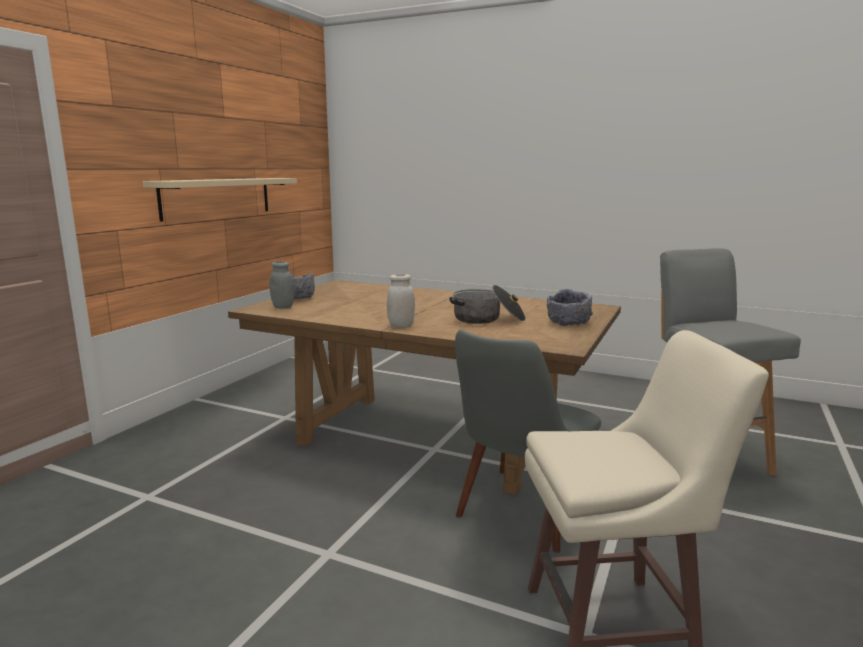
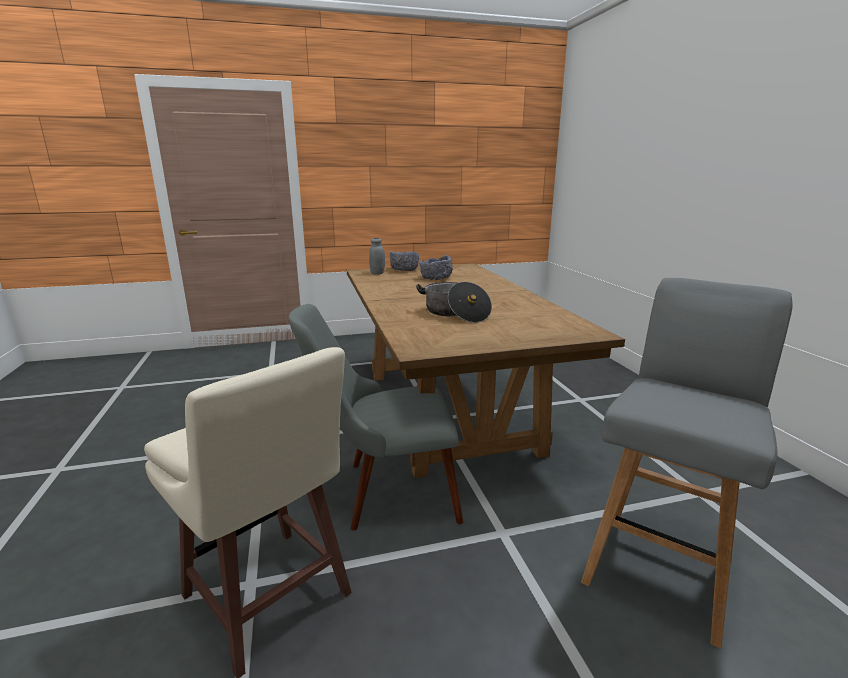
camera: 50 degrees right, 5 degrees up
(217, 197) = (419, 189): beige shelf -> none
(401, 325) = (386, 301): white jar -> none
(568, 322) = (505, 335): grey bowl -> grey bowl (436, 278)

